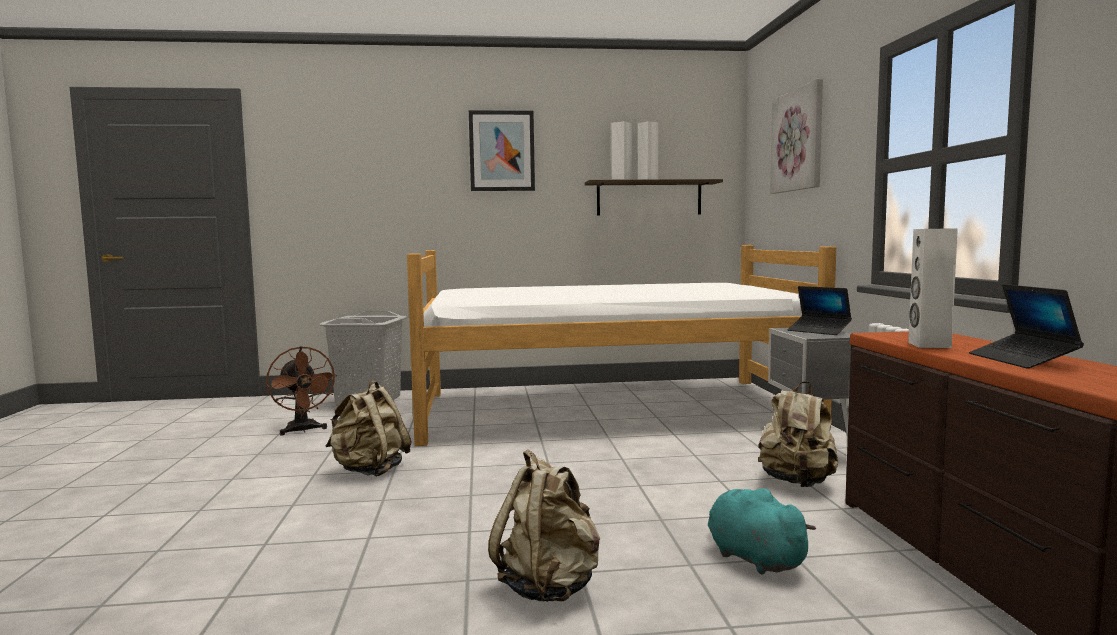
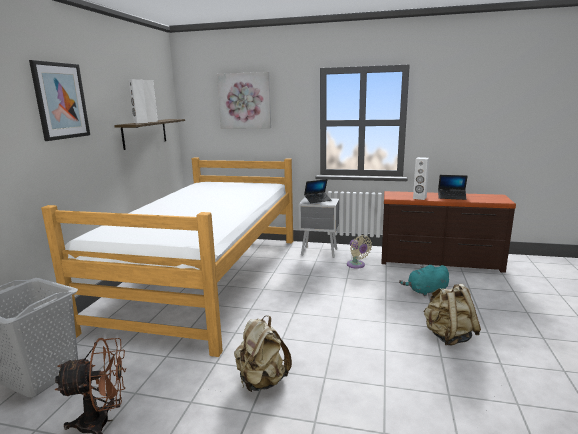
camera: 70 degrees left, 10 degrees up
(797, 482) = (357, 265): beige backpack -> beige fan

